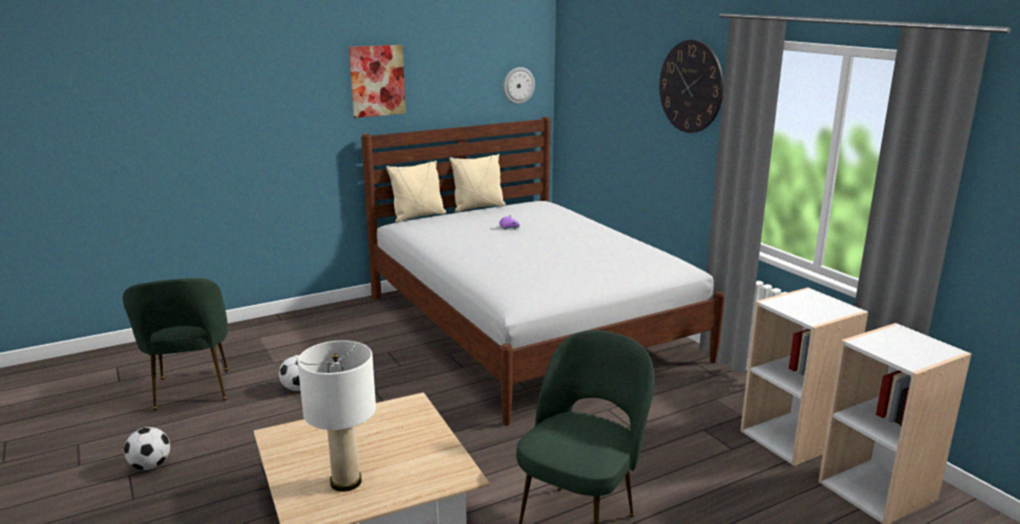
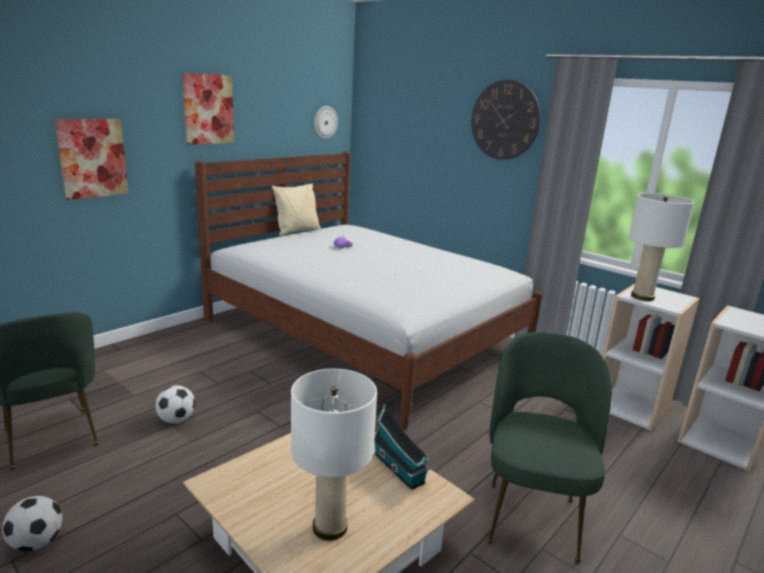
camera: 20 degrees left, 0 degrees up
(260, 134) = (92, 158): none -> picture
(418, 217) = (248, 241): beige pillow -> none
(439, 449) = (400, 470): none -> toy house
(789, 305) = (642, 297): none -> white table lamp

